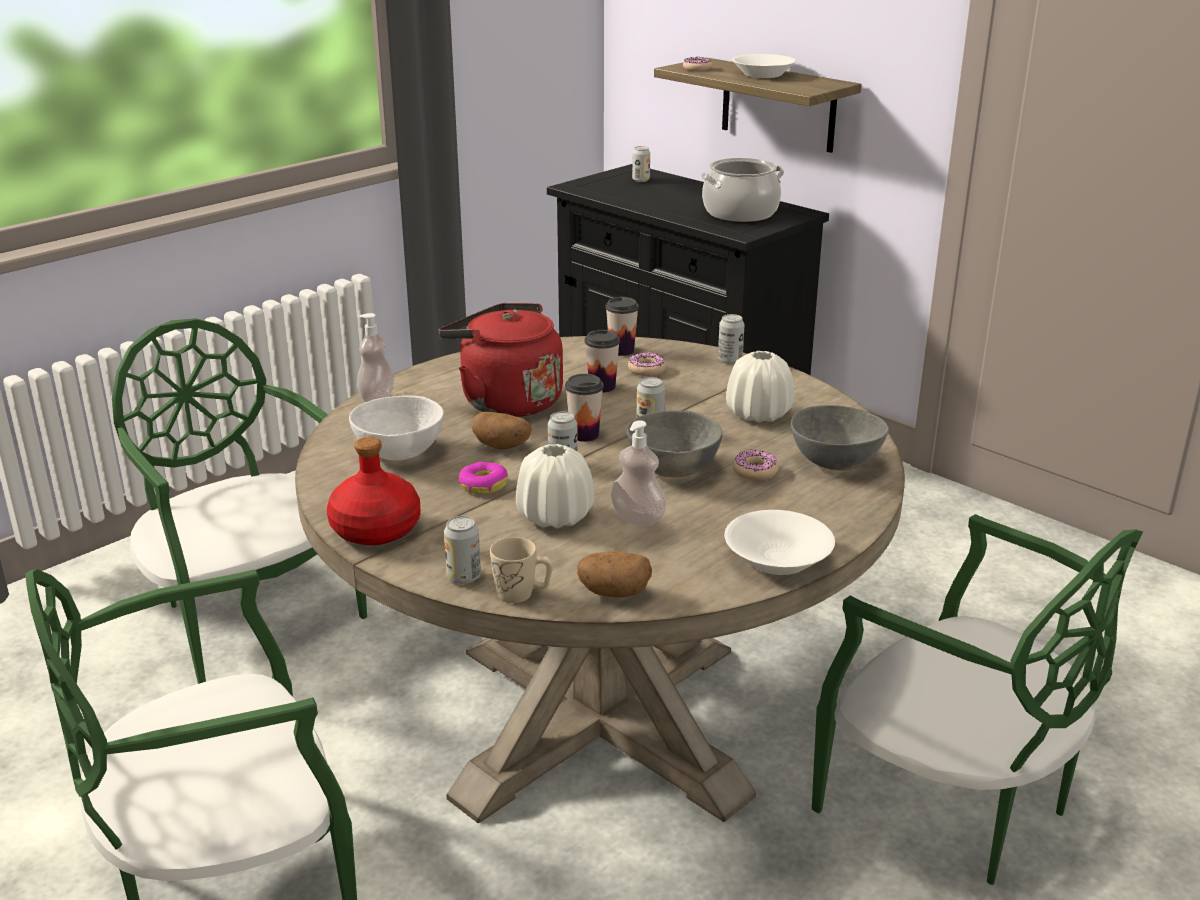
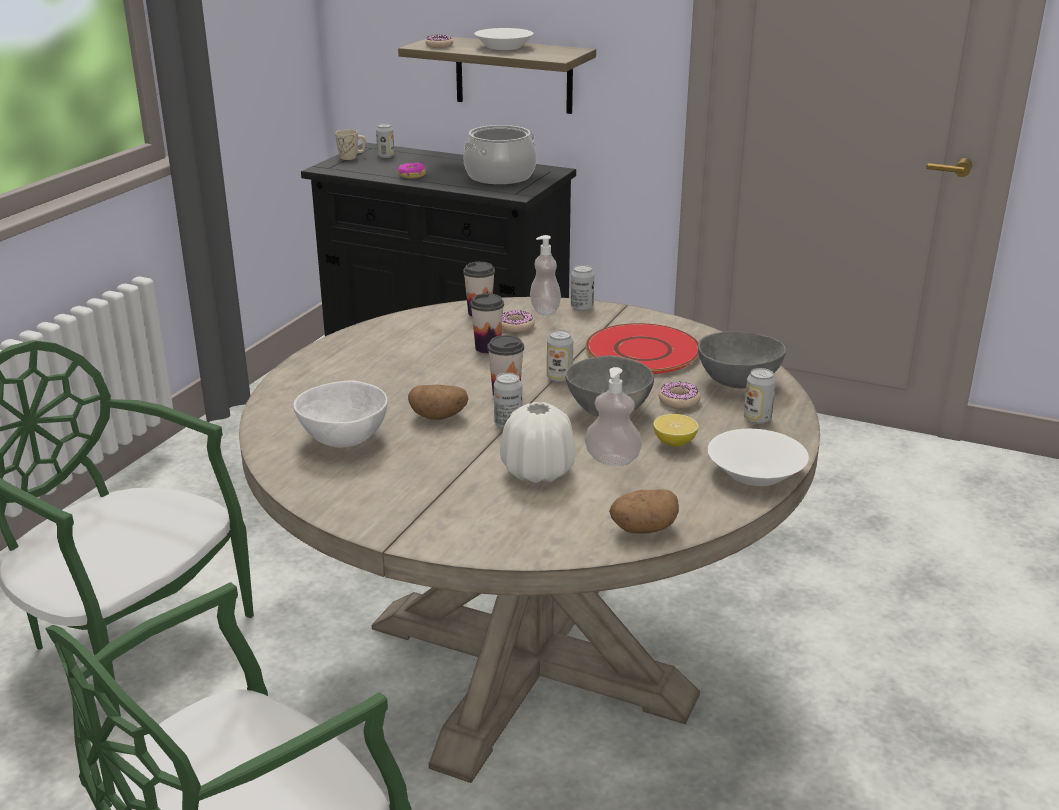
camera: 20 degrees left, 0 degrees up
(375, 530) = (378, 516): red bottle -> none
(377, 398) = (280, 391): soap dispenser -> soap dispenser (545, 310)
(463, 577) = (498, 542): can -> can (757, 419)
(483, 485) = (449, 455): donut -> donut (412, 175)
(506, 401) = (409, 374): red kettle -> none
(522, 594) = (564, 547): beige mug -> beige mug (352, 157)
(715, 513) = (674, 443): none -> lemon
(758, 414) = (643, 351): white vase -> red plate
(951, 804) = (855, 661): green chair -> none

